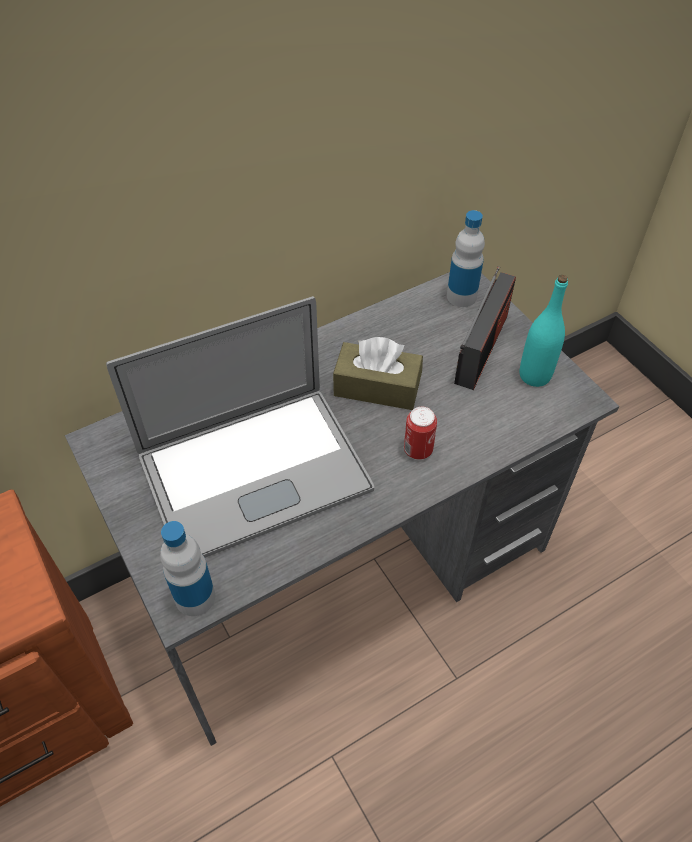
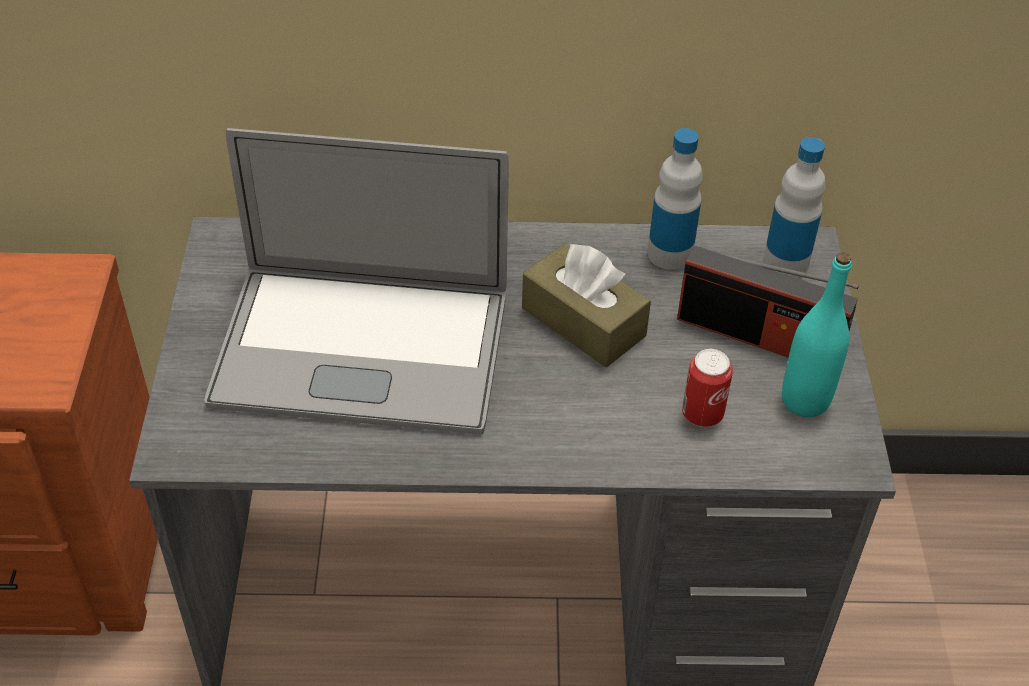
camera: 30 degrees right, 5 degrees down
(195, 597) = (197, 446): bottle -> bottle (670, 253)
(418, 450) = (574, 416): can -> can (702, 414)
(481, 348) = (759, 336): radio -> radio turned 60 degrees clockwise

